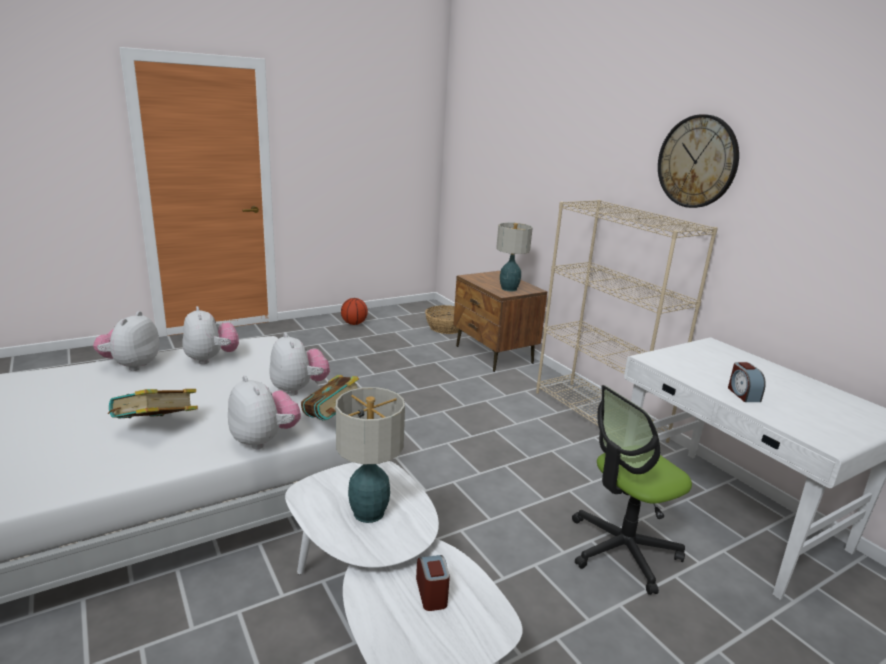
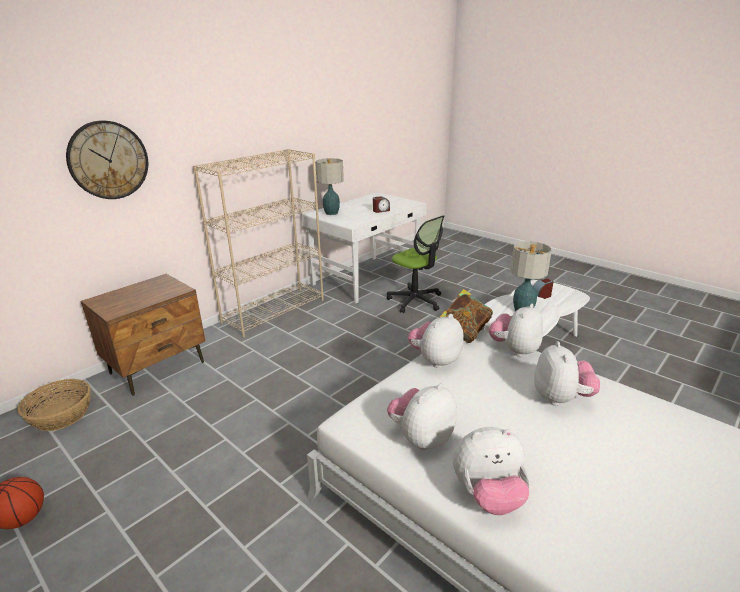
camera: 105 degrees left, 5 degrees up
(156, 428) = (560, 398): book -> plush toy
(508, 289) = (162, 289): table lamp -> table lamp (332, 213)
(697, 162) = (259, 111): wall clock -> wall clock (108, 160)

